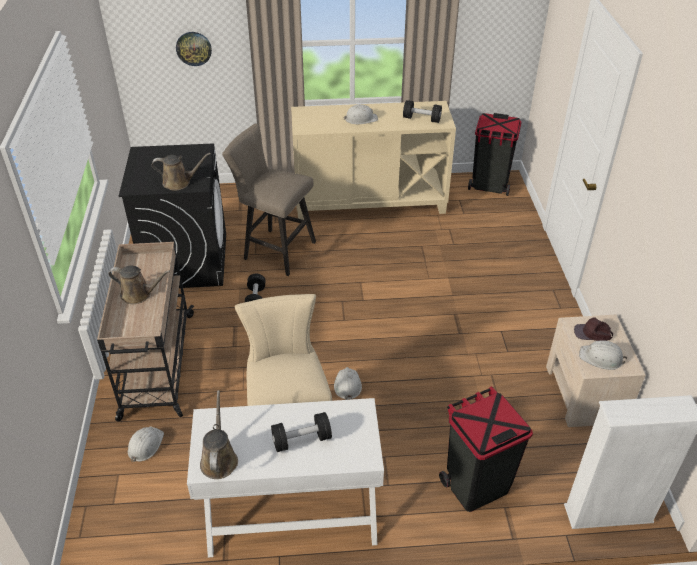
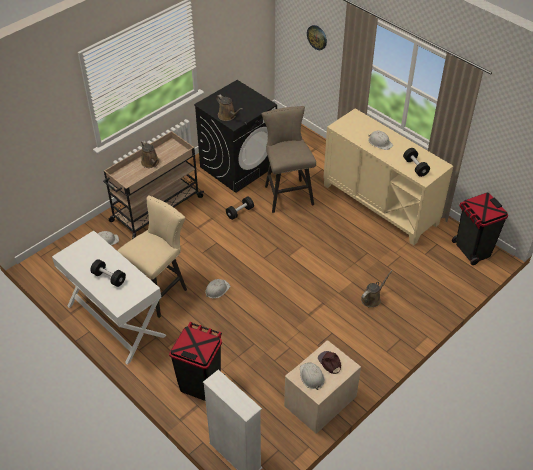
camera: 50 degrees right, 5 degrees up
(219, 459) = (73, 257): brown watering can -> brown watering can (372, 298)

